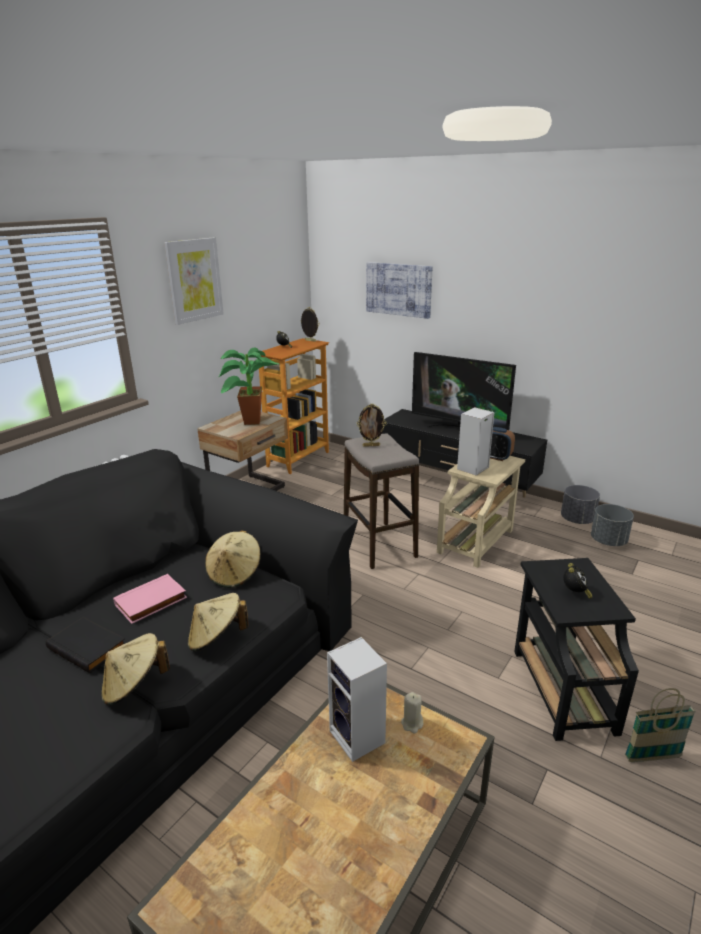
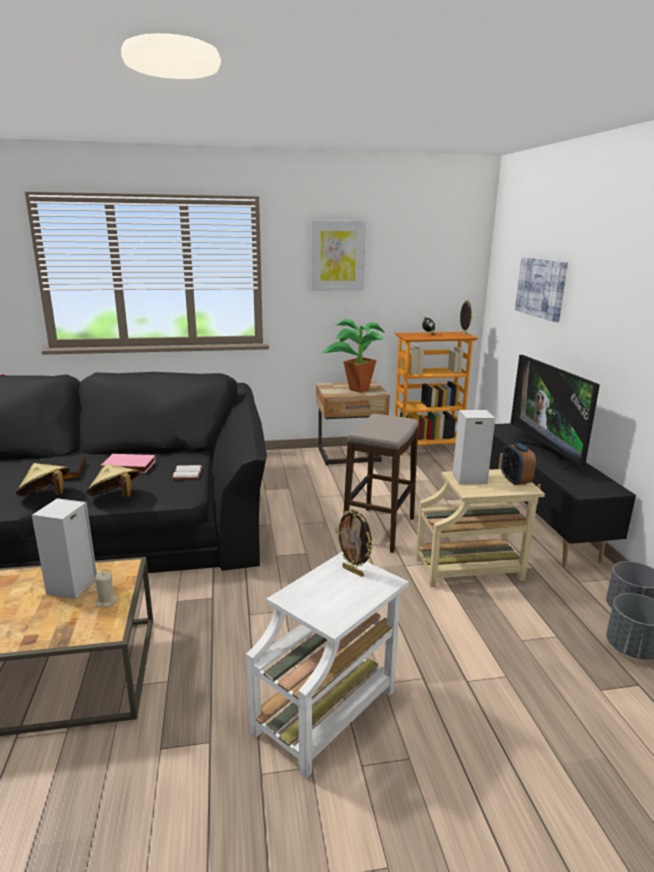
camera: 45 degrees right, 5 degrees down
(235, 574) = (188, 473): beige hat -> white book
(371, 445) = (382, 422): picture frame -> picture frame (353, 571)
(561, 688) = (328, 709): black side table -> white side table
(575, 593) = (329, 592): alarm clock -> none
(652, 757) = (300, 816): basket -> none

